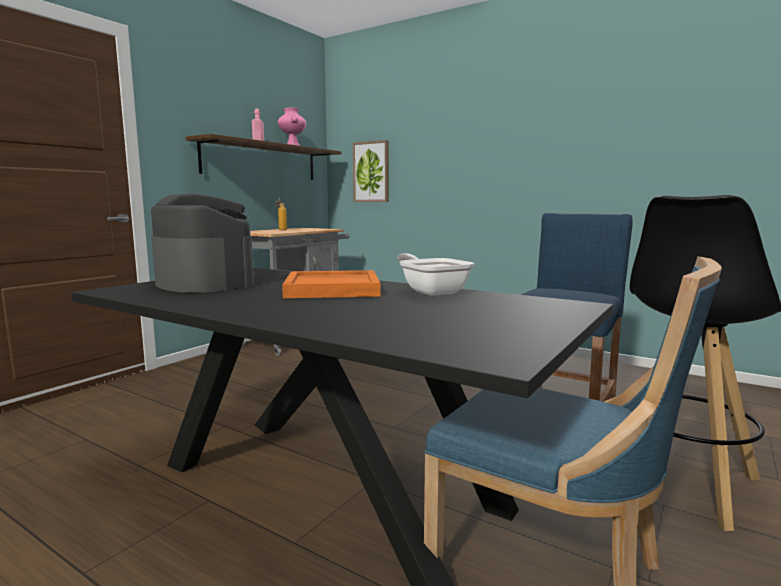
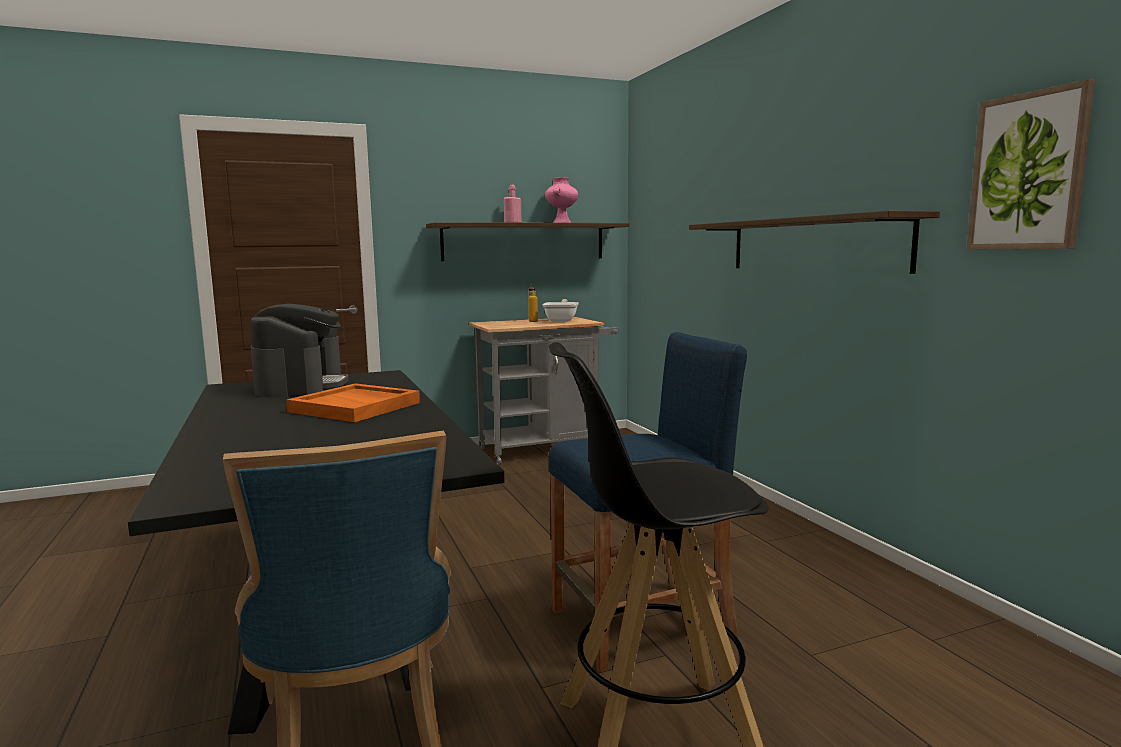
camera: 35 degrees right, 0 degrees up
(371, 172) = (661, 248): picture -> picture (1028, 172)
(431, 291) = (414, 423): frying pan -> frying pan (562, 320)
(534, 164) = (813, 245): none -> shelf

